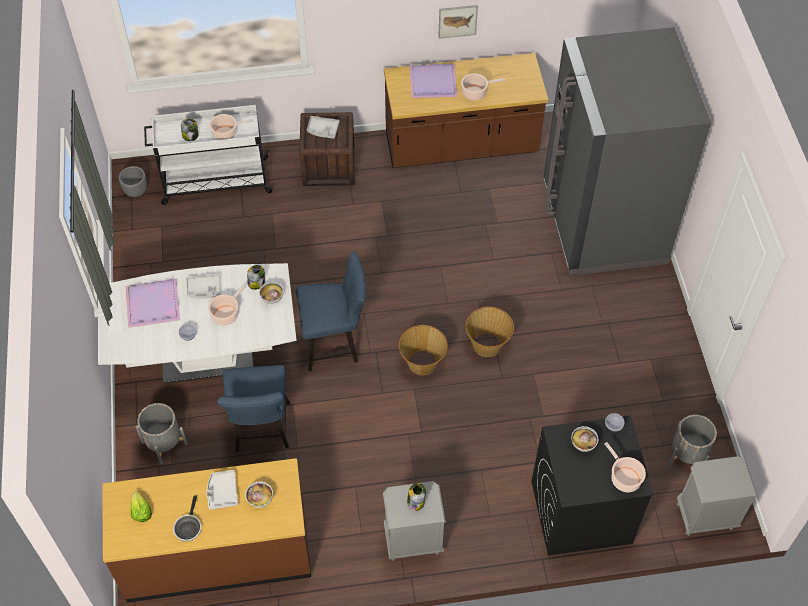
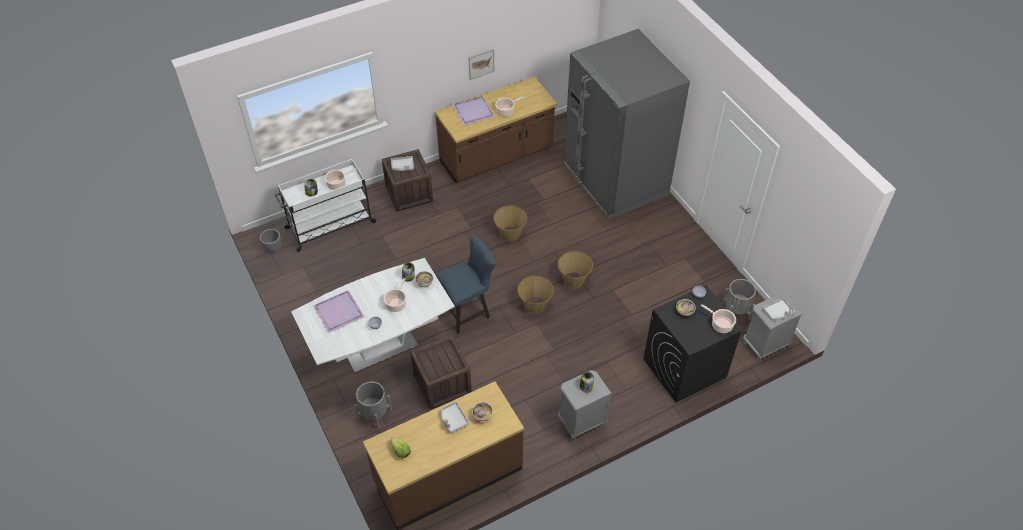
camera: 20 degrees left, 5 degrees down
(188, 527) = (440, 450): frying pan -> none
(204, 289) = (372, 292): grey tray -> grey tray (777, 312)
(261, 432) = (442, 384): blue chair -> crate
(433, 256) = (510, 233): none -> basket

